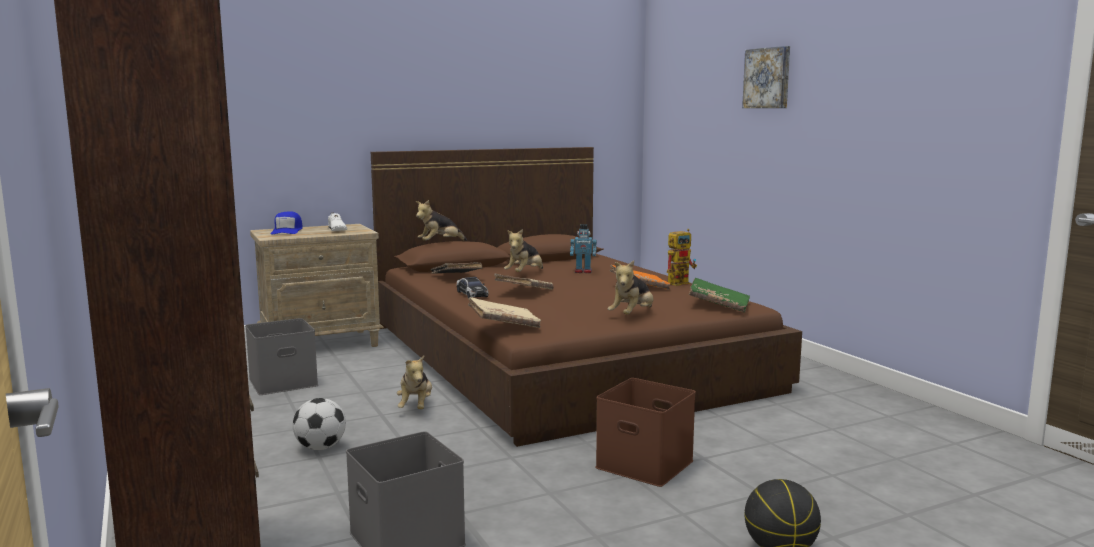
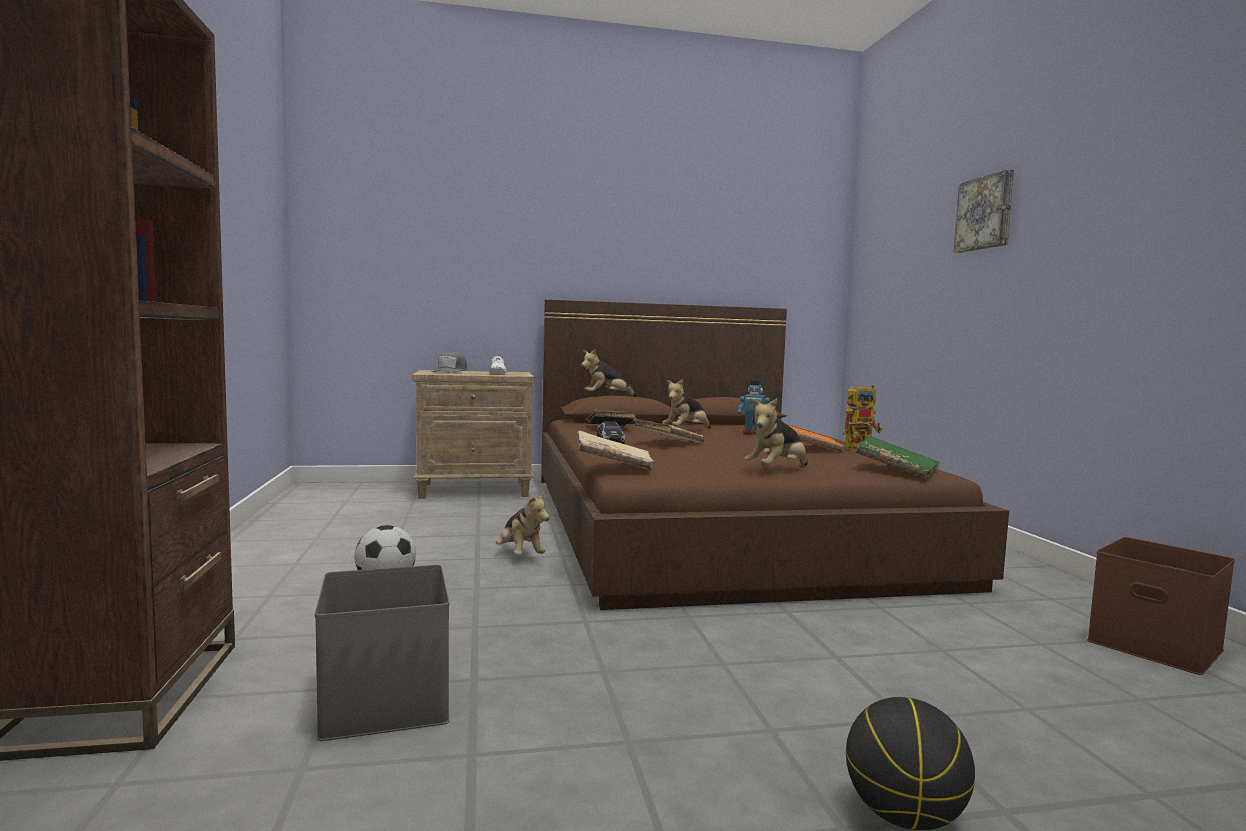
camera: 15 degrees right, 5 degrees down
(284, 381) = (410, 518): grey storage box -> none
(287, 231) = (450, 371): blue cap -> grey cap
(416, 407) = (519, 555): plush toy -> plush toy turned 45 degrees counterclockwise
(647, 464) = (753, 653): brown storage box -> brown storage box (1157, 645)

